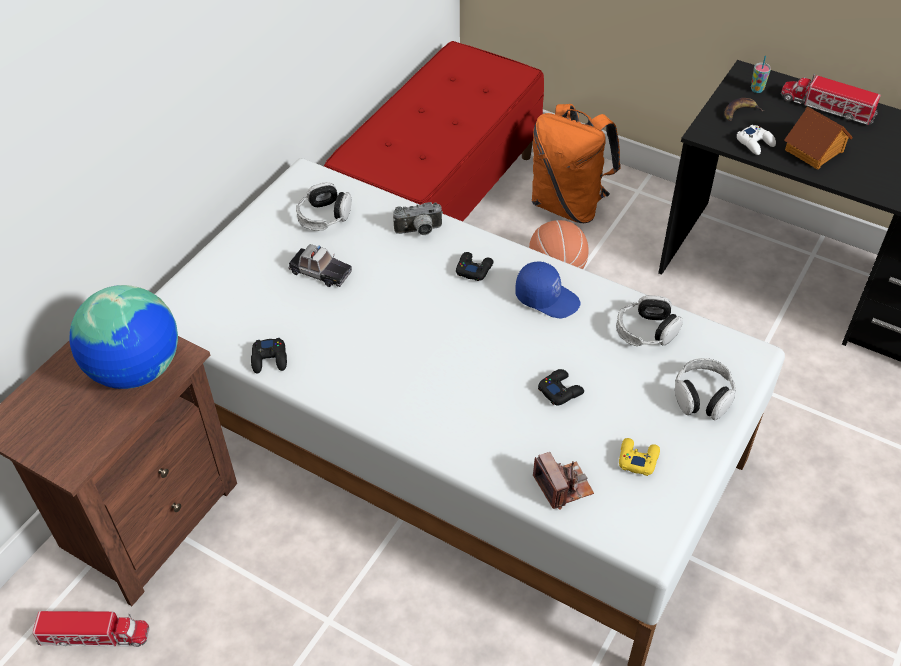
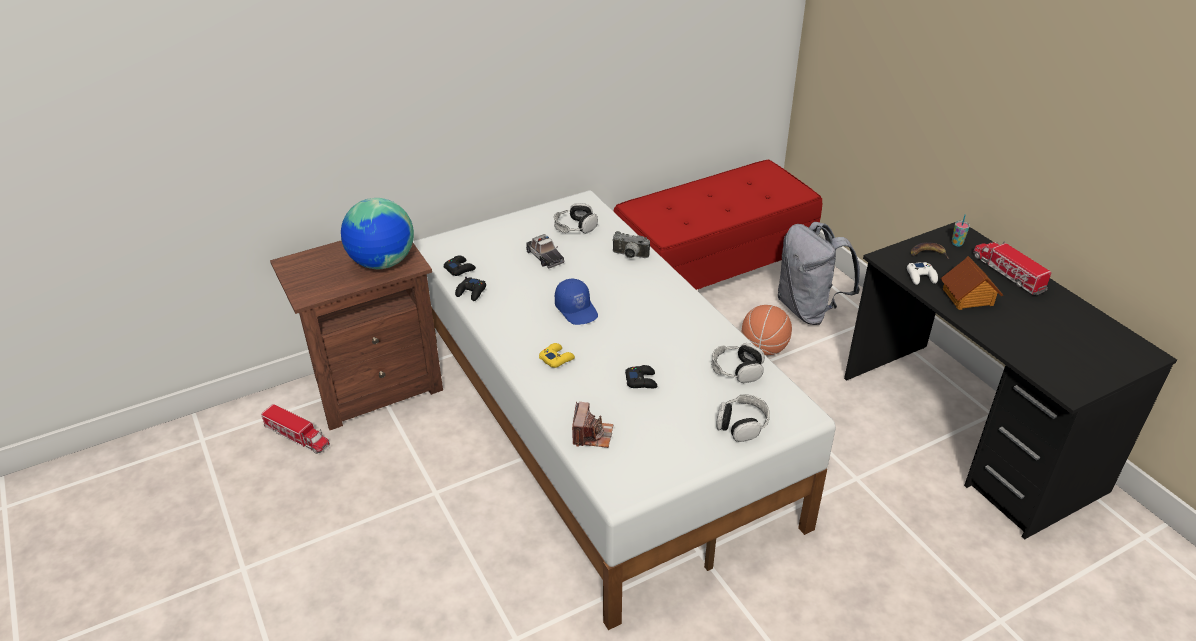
camera: 30 degrees right, 10 degrees down
(474, 269) = (647, 290): black game controller -> black game controller (459, 269)
(547, 298) = (682, 324): blue cap -> blue cap (577, 309)
(569, 205) = (809, 310): orange backpack -> grey backpack
(637, 459) = (658, 441): yellow game controller -> yellow game controller (556, 358)

